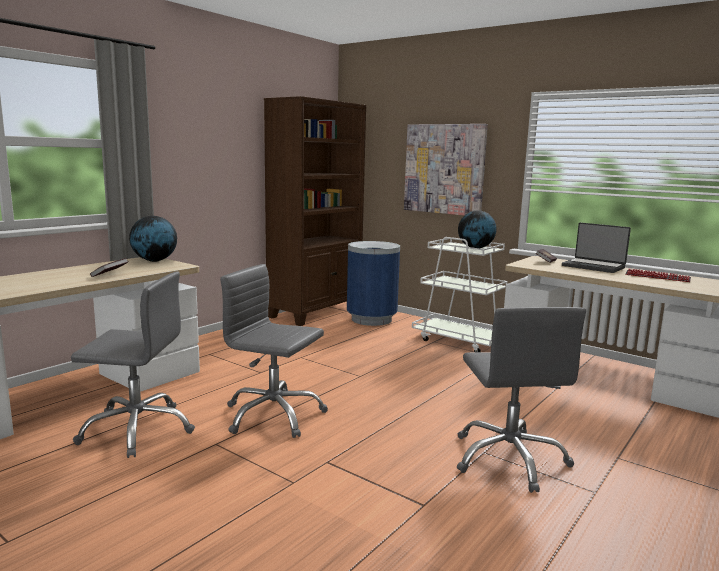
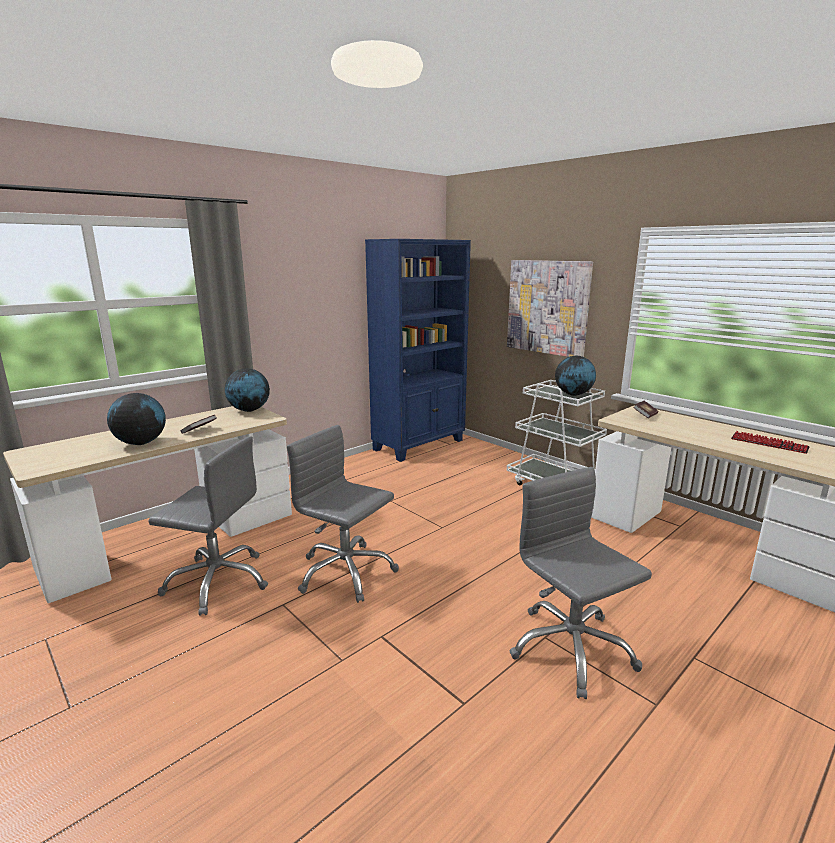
camera: 10 degrees right, 5 degrees up
(50, 283) = (141, 443): none -> globe
(316, 312) = (419, 445): brown bookcase -> blue bookcase
(371, 319) = (472, 455): blue trash can -> none
(509, 459) = (571, 648): grey office chair -> grey office chair turned 150 degrees clockwise
(593, 266) = (698, 424): laptop -> none

